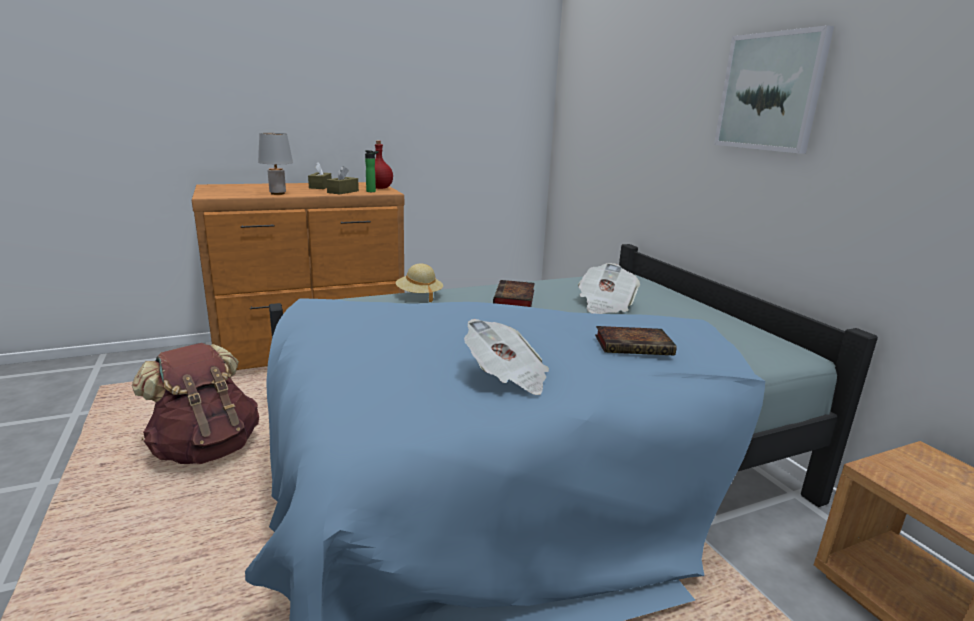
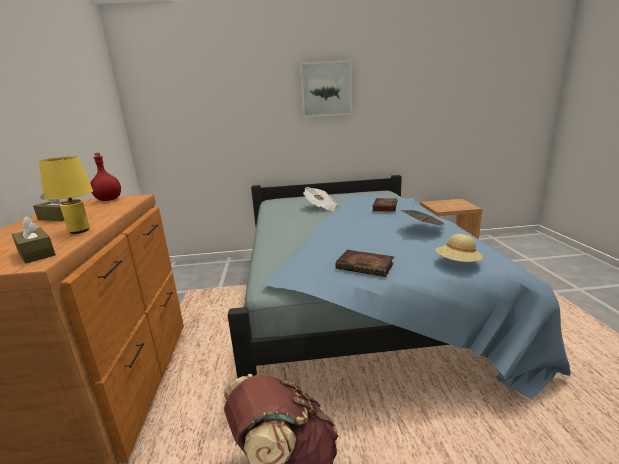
camera: 70 degrees left, 0 degrees up
(278, 193) = (79, 231): grey table lamp -> yellow table lamp
(343, 192) = (111, 209): brown tissue box -> brown tissue box (36, 253)
(372, 191) = (125, 201): bottle -> none
(419, 295) = (276, 246): beige hat -> beige hat (457, 263)
(515, 298) = (299, 223): book -> book (366, 266)

